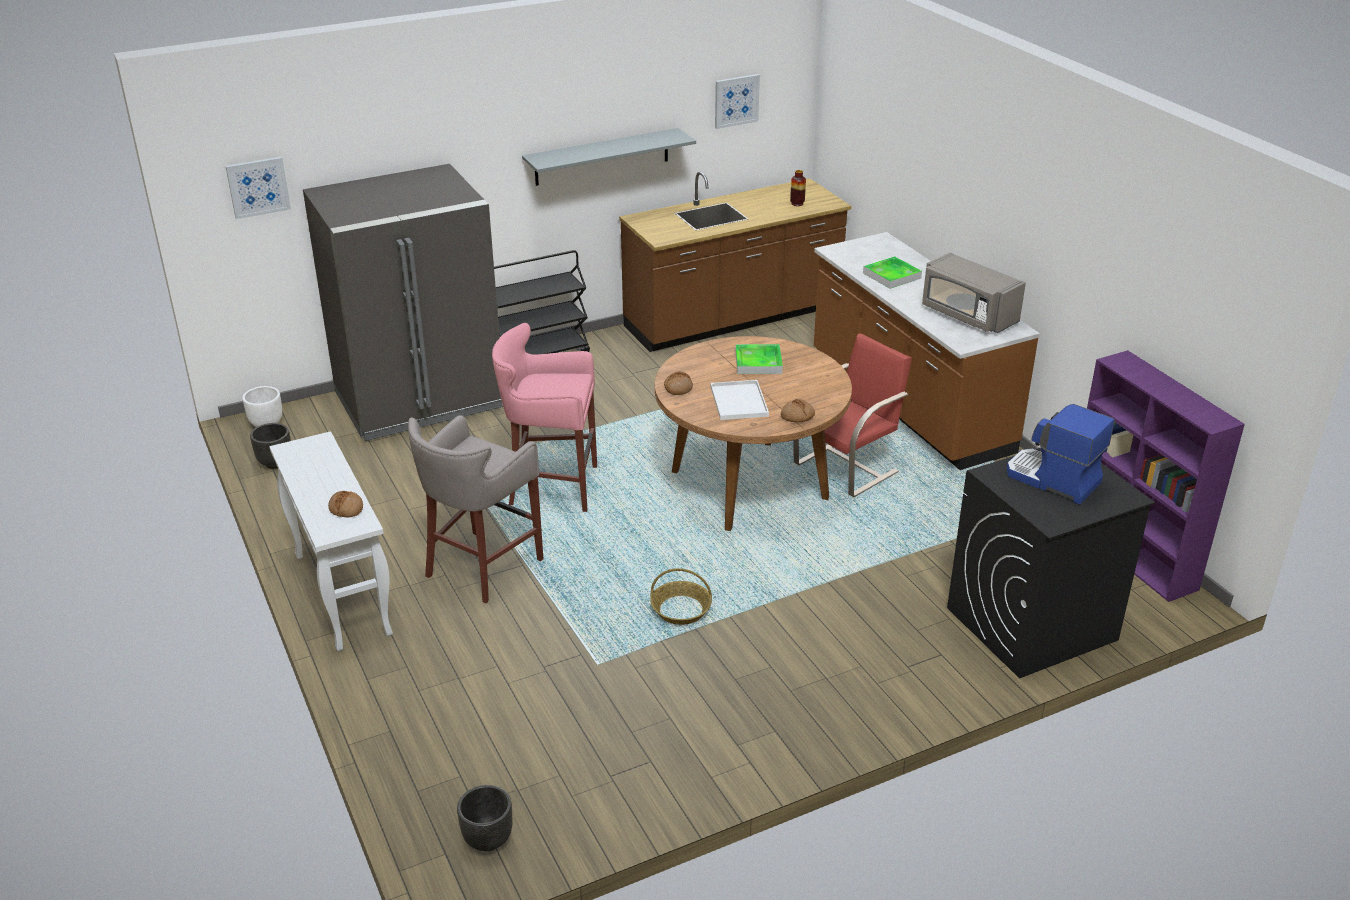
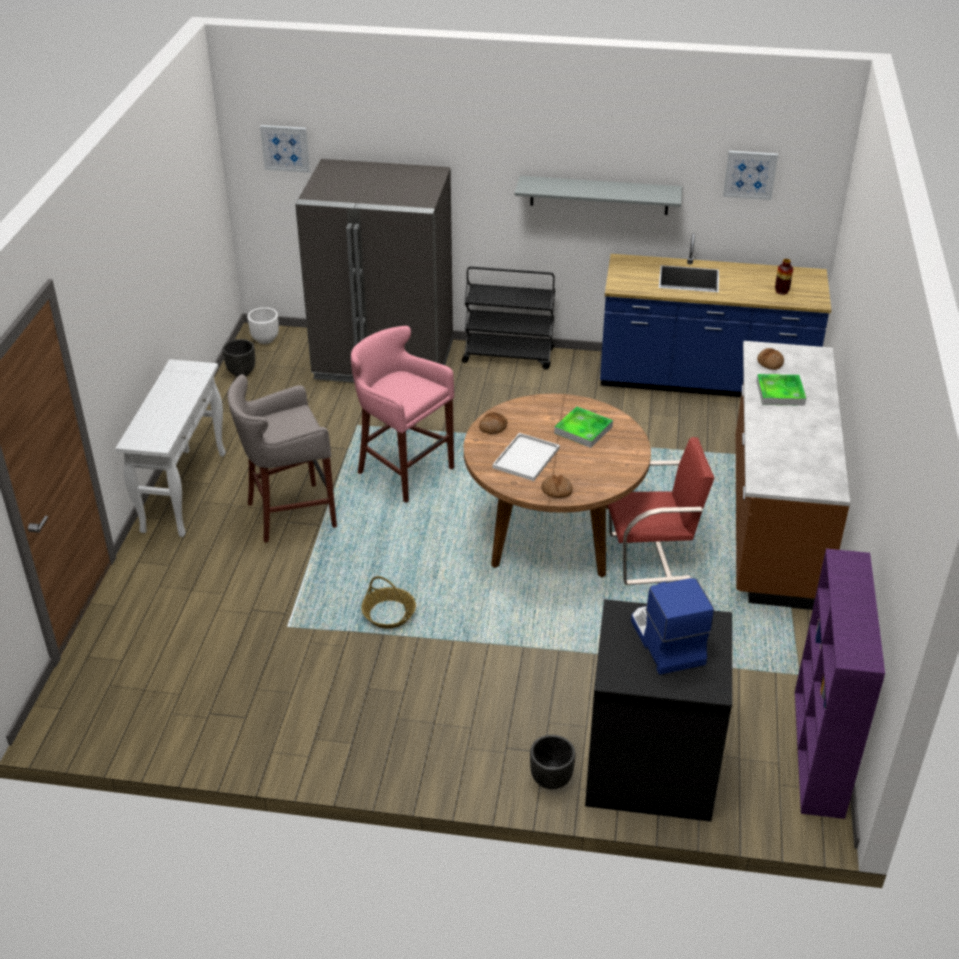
camera: 35 degrees right, 5 degrees up
(346, 508) = (163, 427): bread -> bread (770, 362)
(487, 841) = (92, 714): black planter -> black planter (550, 780)
(733, 319) = (704, 381): brown counter -> blue counter
(967, 315) = (802, 458): grey microwave -> none

